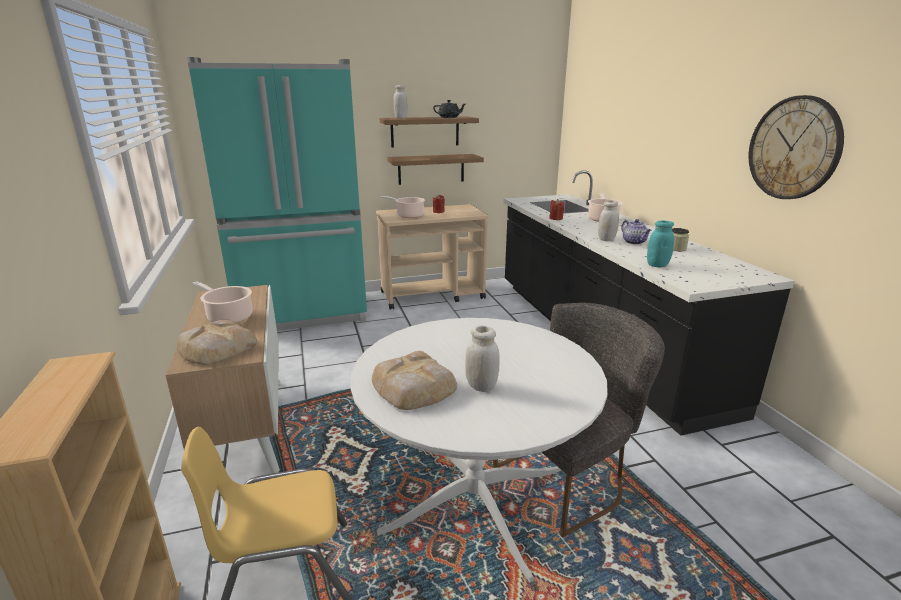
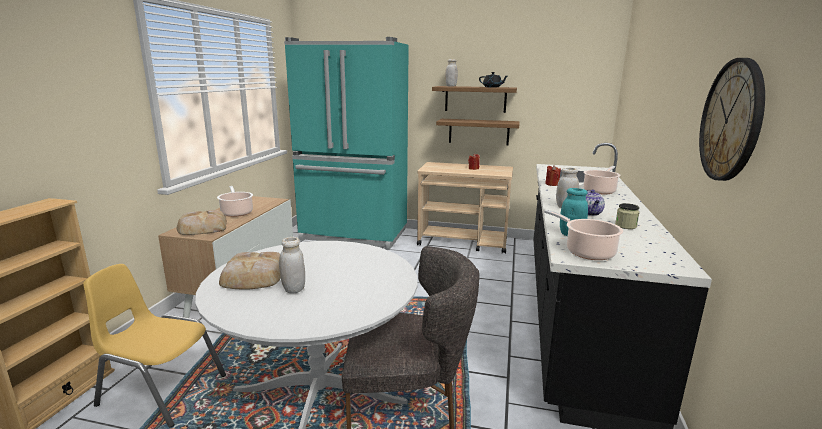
camera: 30 degrees right, 5 degrees down
(408, 215) = (444, 168): cooking pot -> cooking pot (587, 252)

